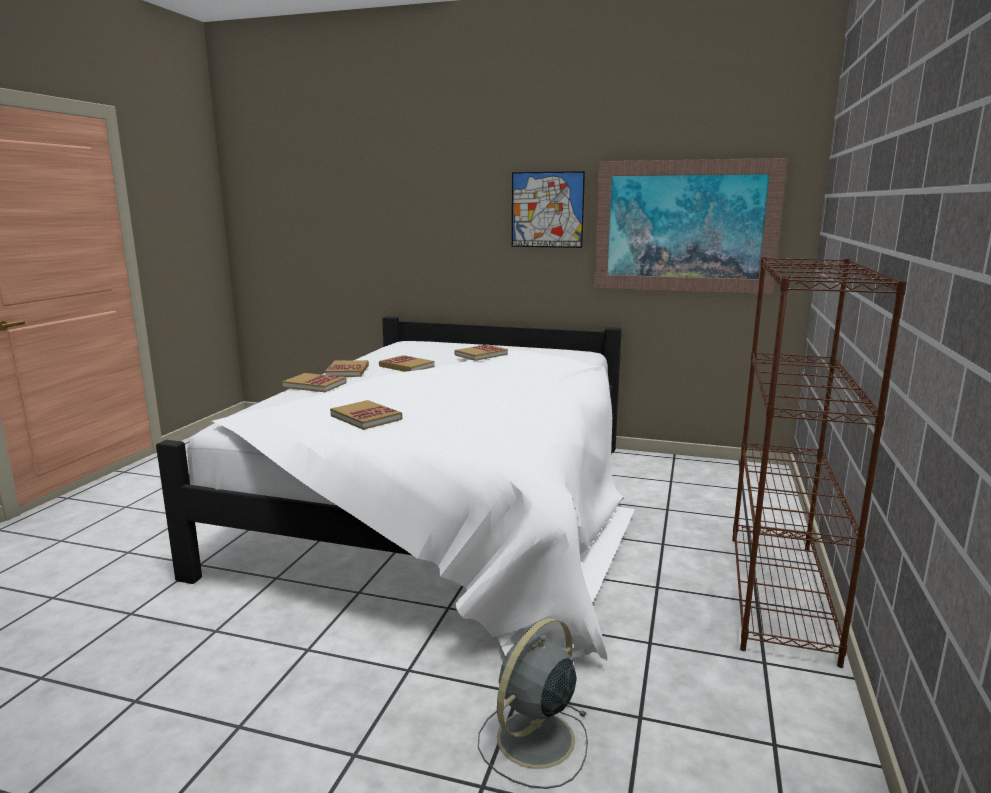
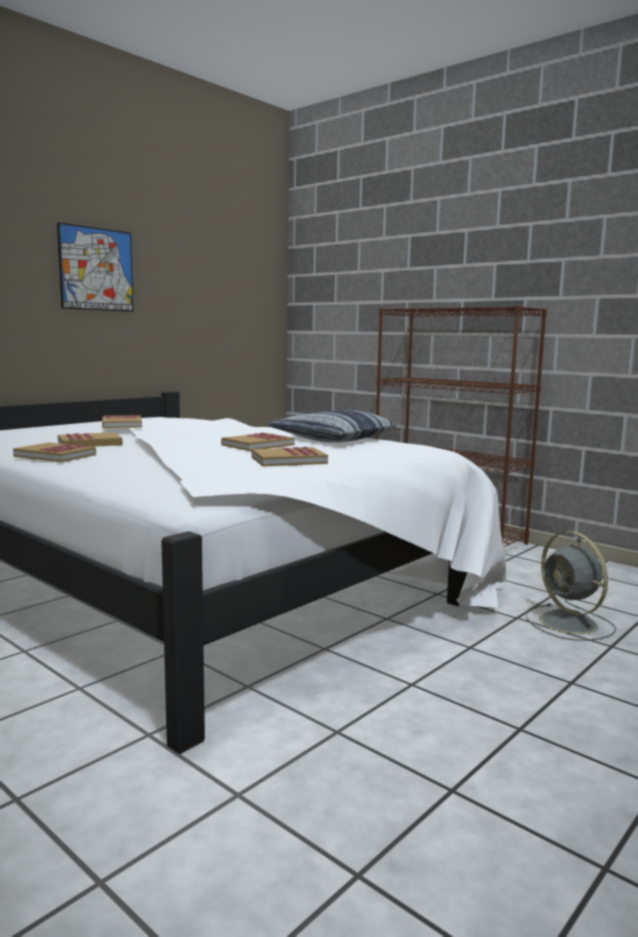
camera: 65 degrees left, 5 degrees down
(315, 385) = (93, 467): book -> book (258, 445)
(511, 411) = (332, 439): none -> pillow
(684, 226) = (210, 294): picture -> none

